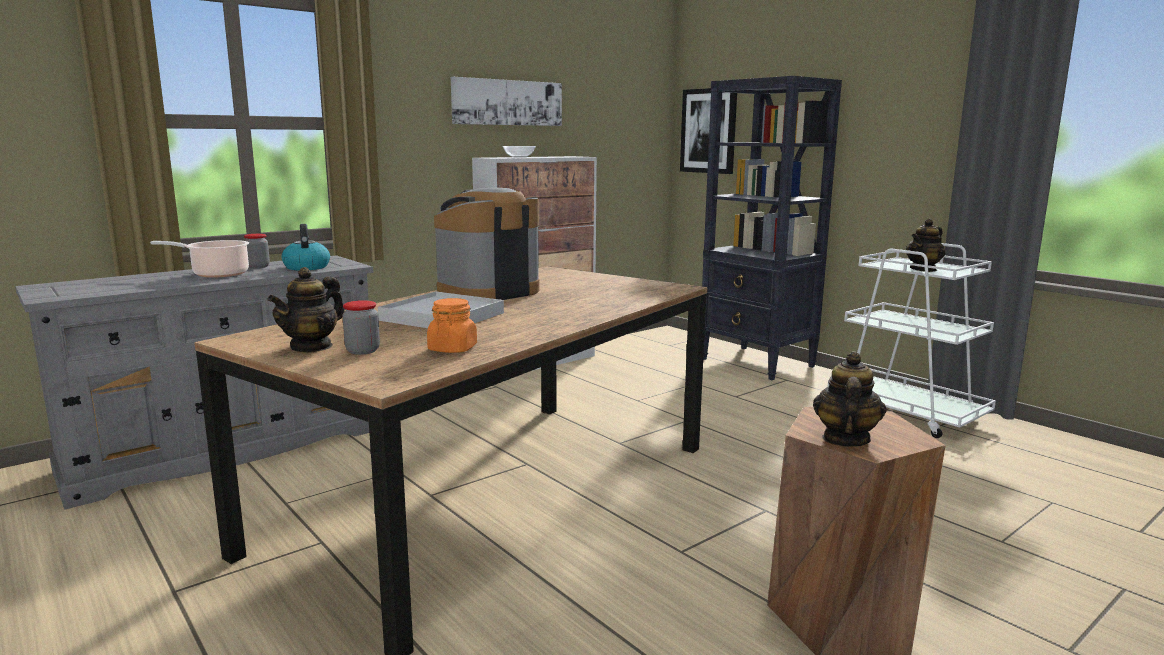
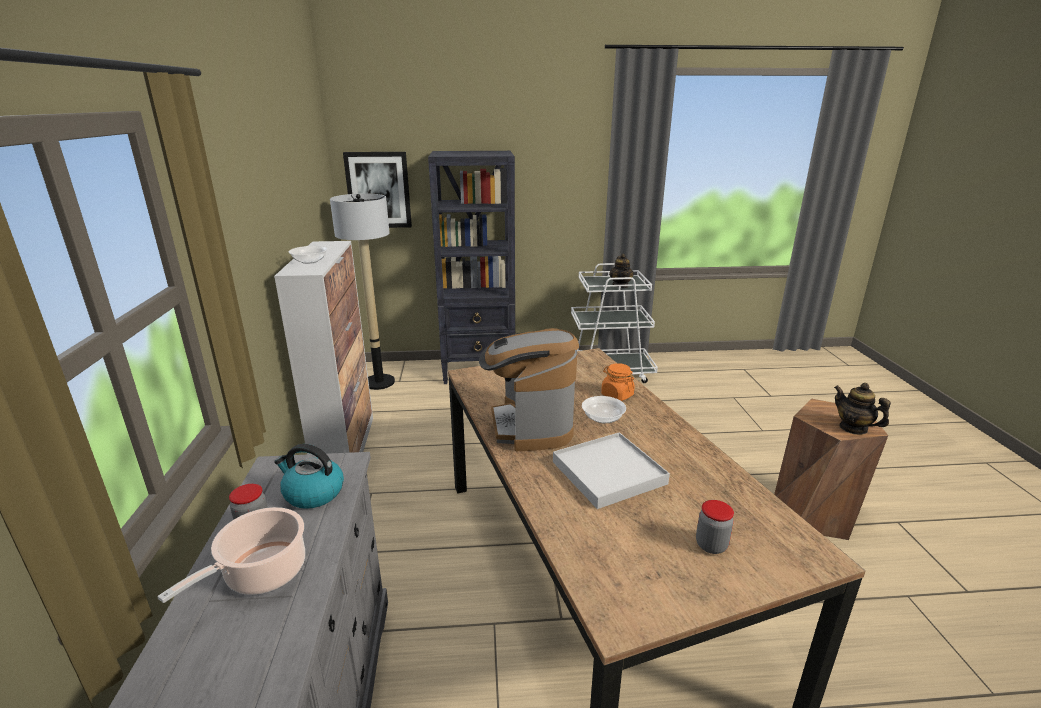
camera: 55 degrees left, 10 degrees up
(311, 347) = (679, 572): teapot -> none
(452, 349) = (727, 498): orange jar -> orange jar (617, 395)
(507, 102) = (270, 201): picture -> none
(543, 305) = (603, 418): none -> bowl
(652, 340) = (379, 382): none -> floor lamp

